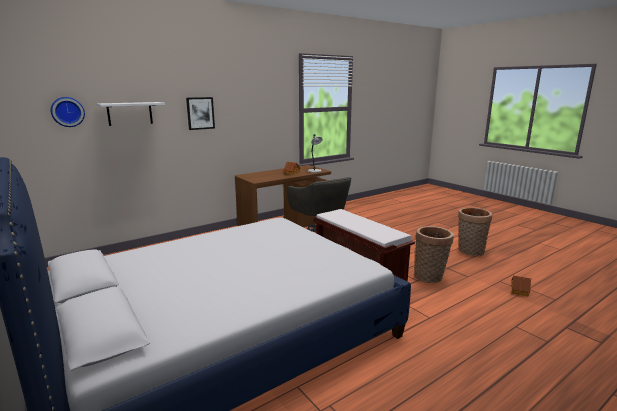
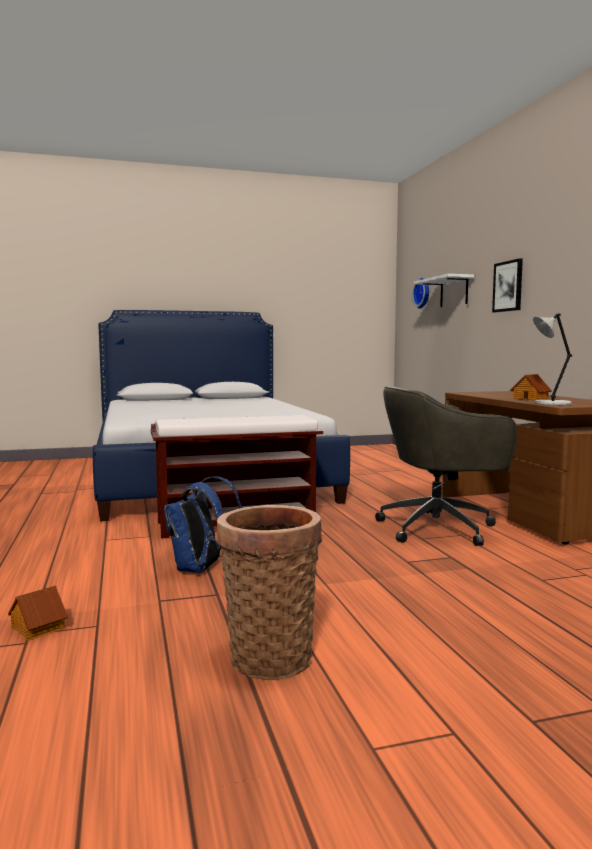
camera: 110 degrees right, 10 degrees down
(430, 277) = (200, 569): basket -> blue backpack

